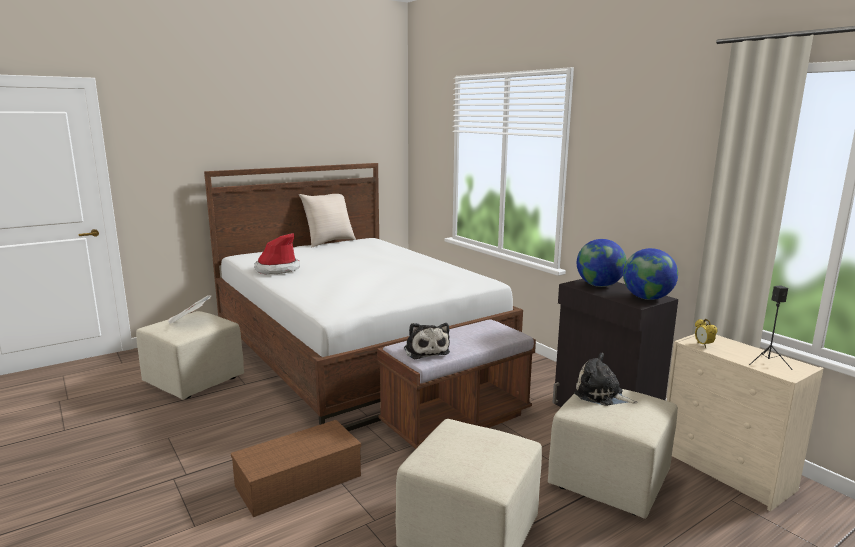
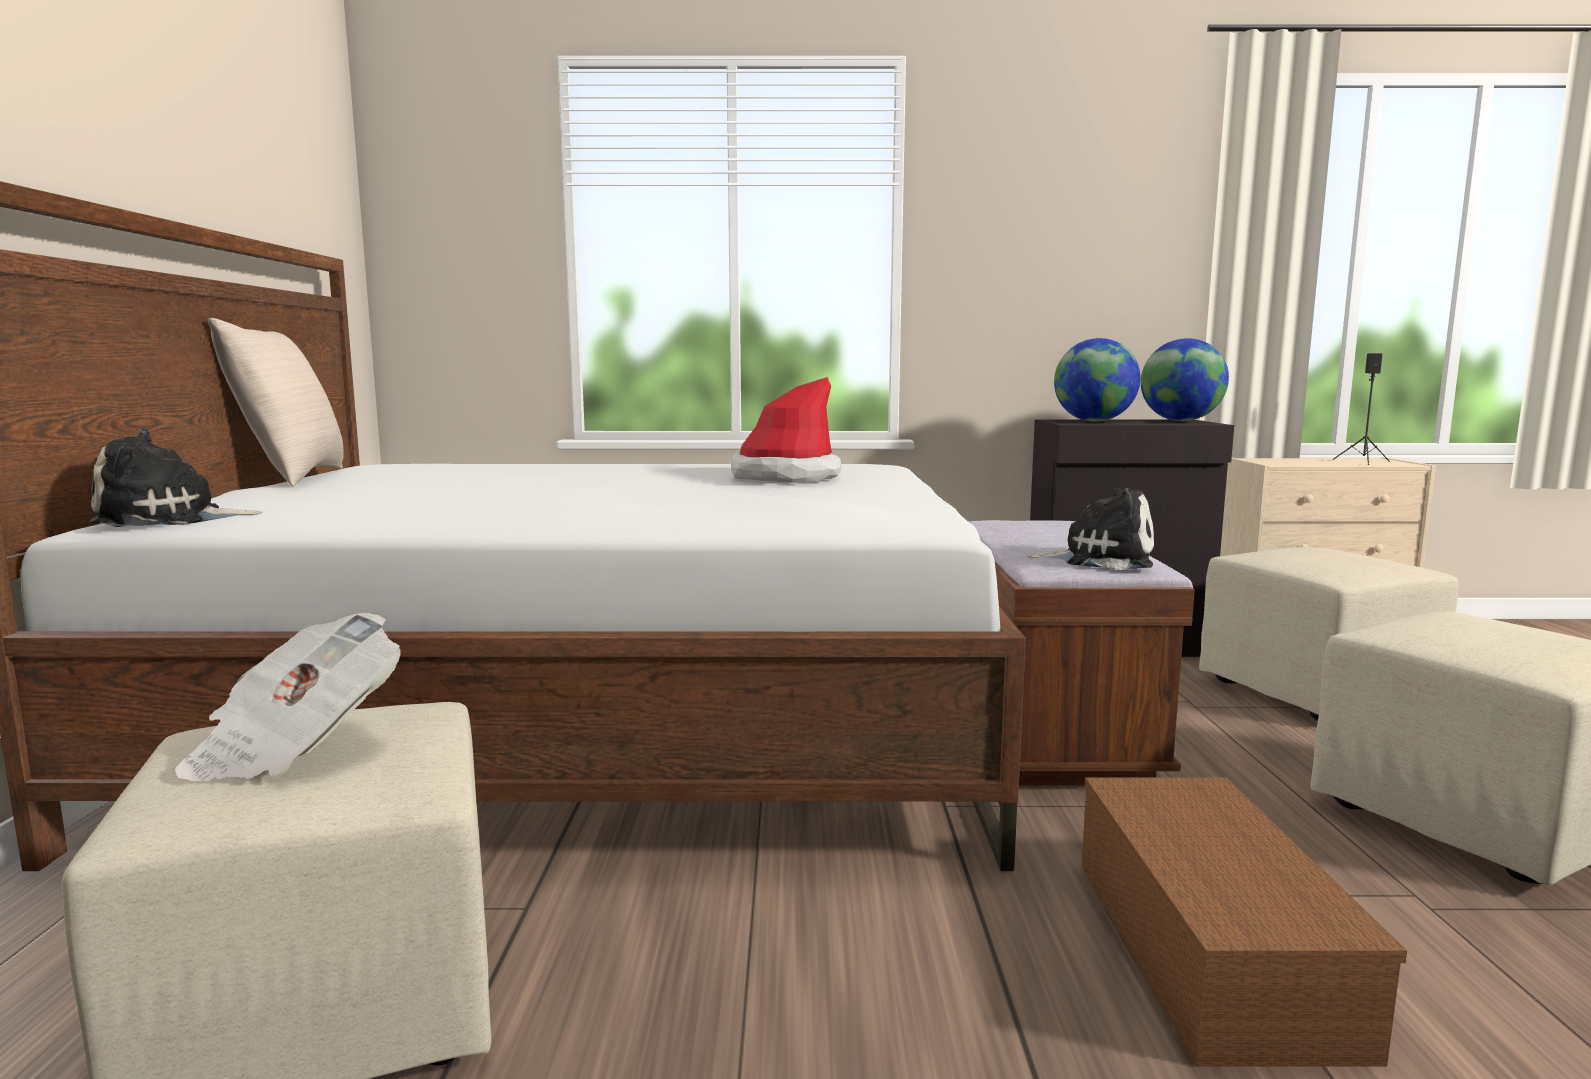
camera: 55 degrees left, 5 degrees down
(277, 269) = (419, 515): hat -> hat (786, 477)
(601, 395) = (1288, 557): plush toy -> plush toy (168, 519)
(703, 345) = (1288, 463): alarm clock -> none

